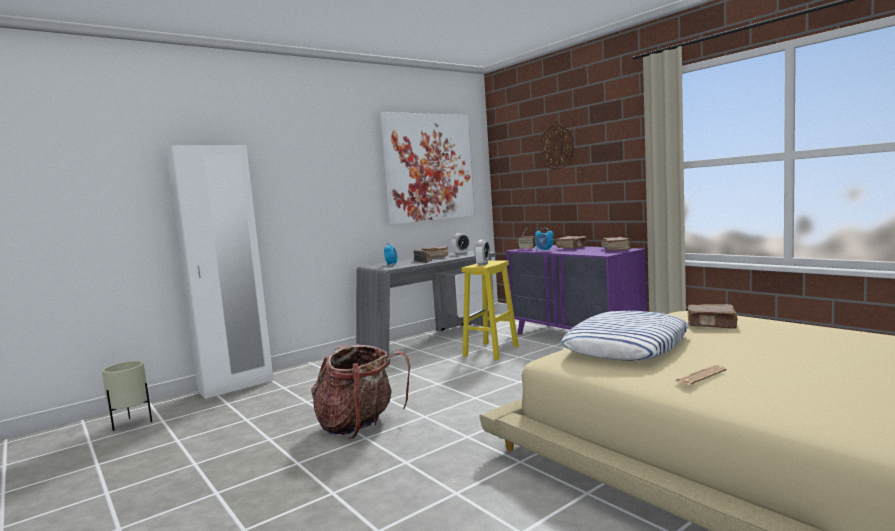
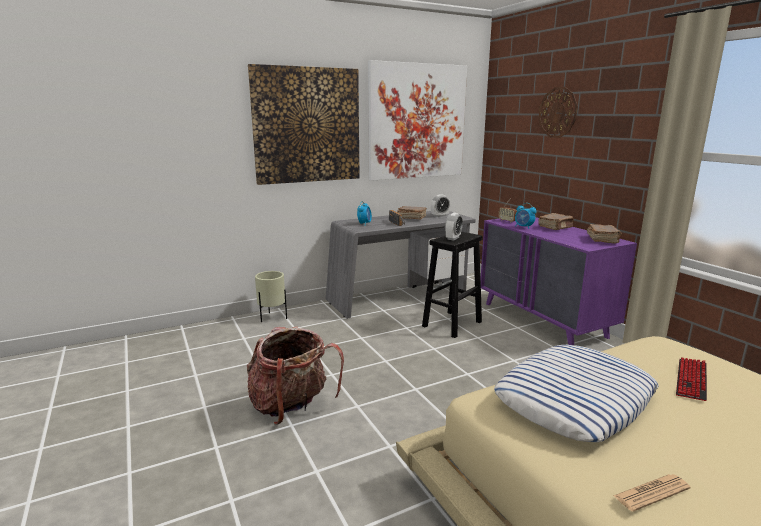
camera: 10 degrees right, 10 degrees up
(132, 424) = (100, 360): beige planter -> beige planter (272, 318)
(236, 386) = (204, 328): white wardrobe -> none
(327, 174) = (307, 125): none -> picture
(490, 351) = (451, 324): yellow stool -> black stool
(712, 325) = (691, 380): brown book -> keyboard

